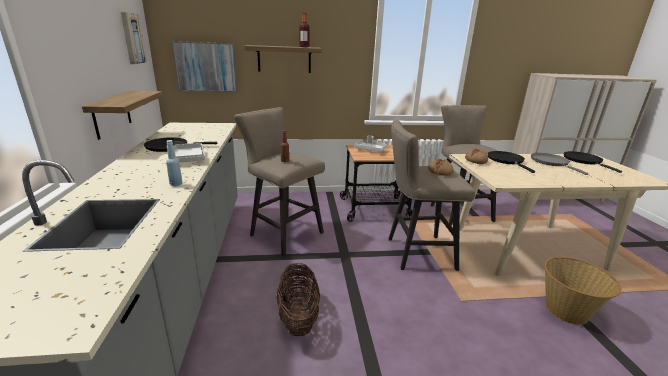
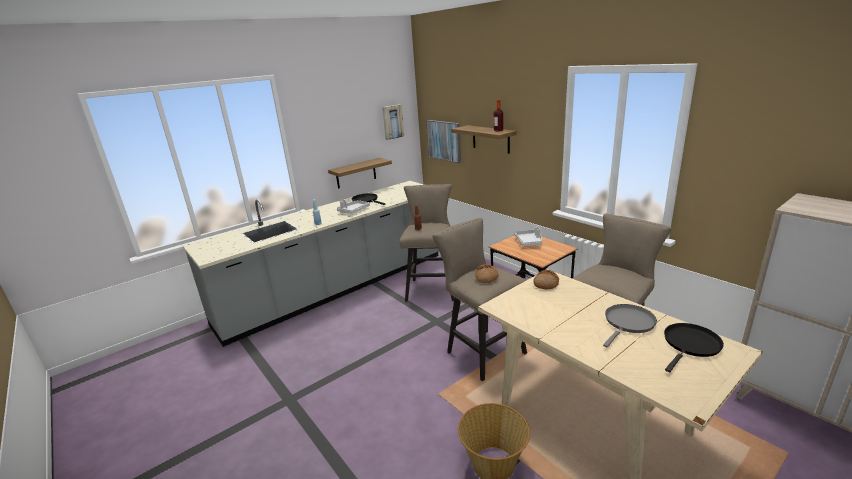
camera: 60 degrees right, 0 degrees up
(298, 317) = (353, 333): basket -> none
(506, 161) = (579, 298): black frying pan -> none

